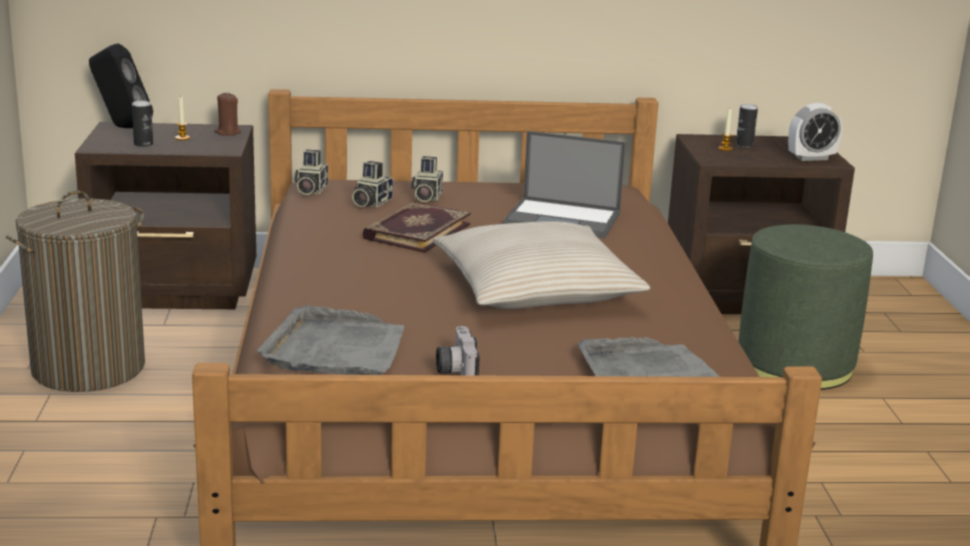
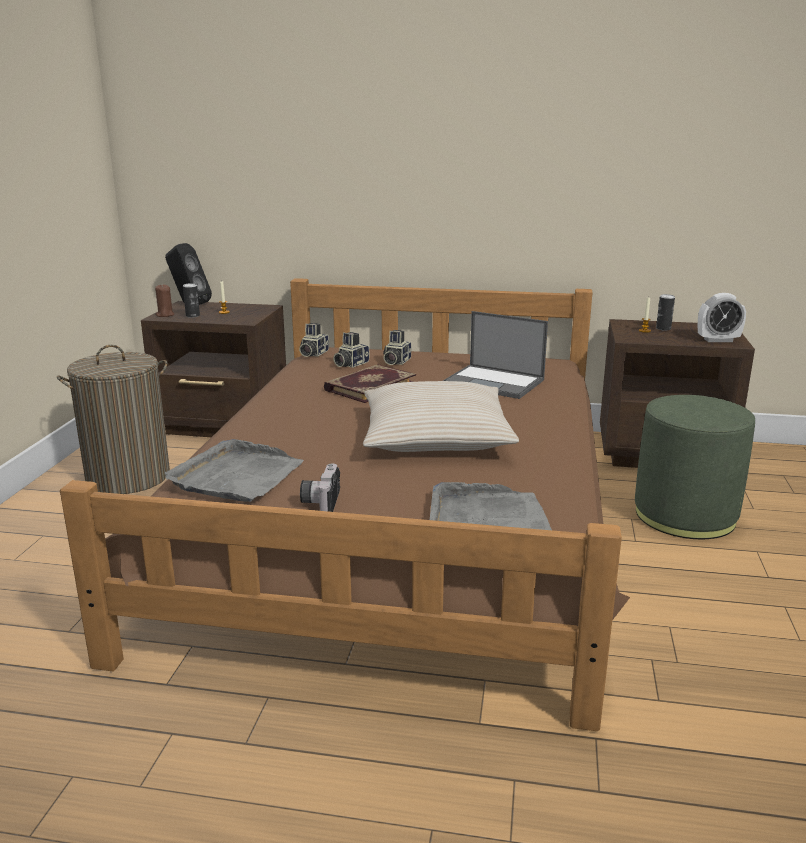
camera: 15 degrees right, 0 degrees up
(227, 133) = (259, 309): brown candle -> brown candle (165, 315)

